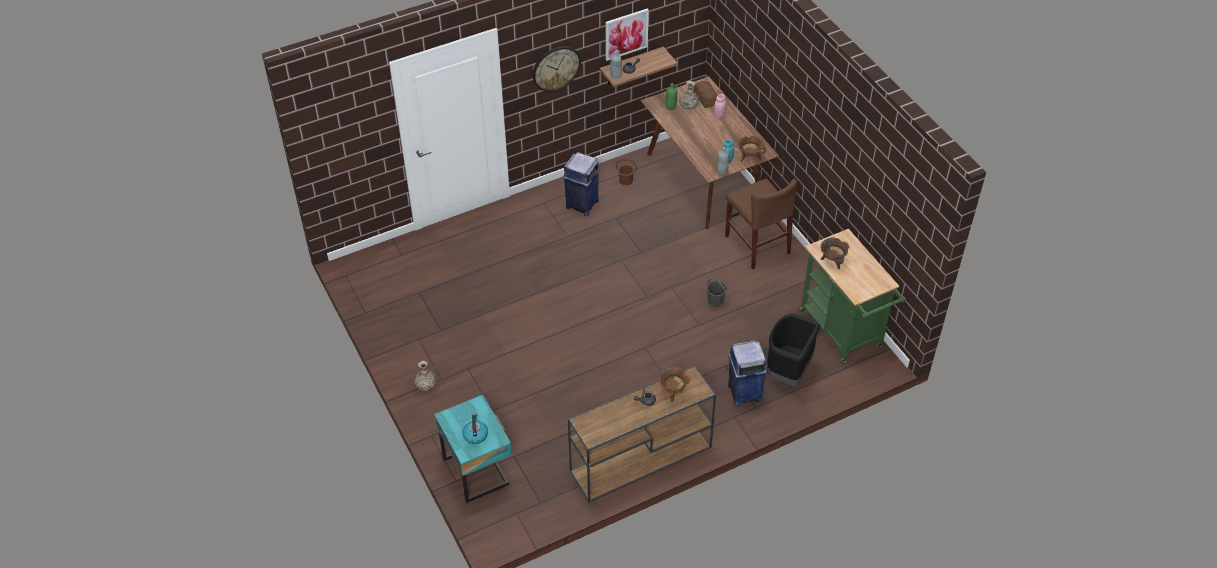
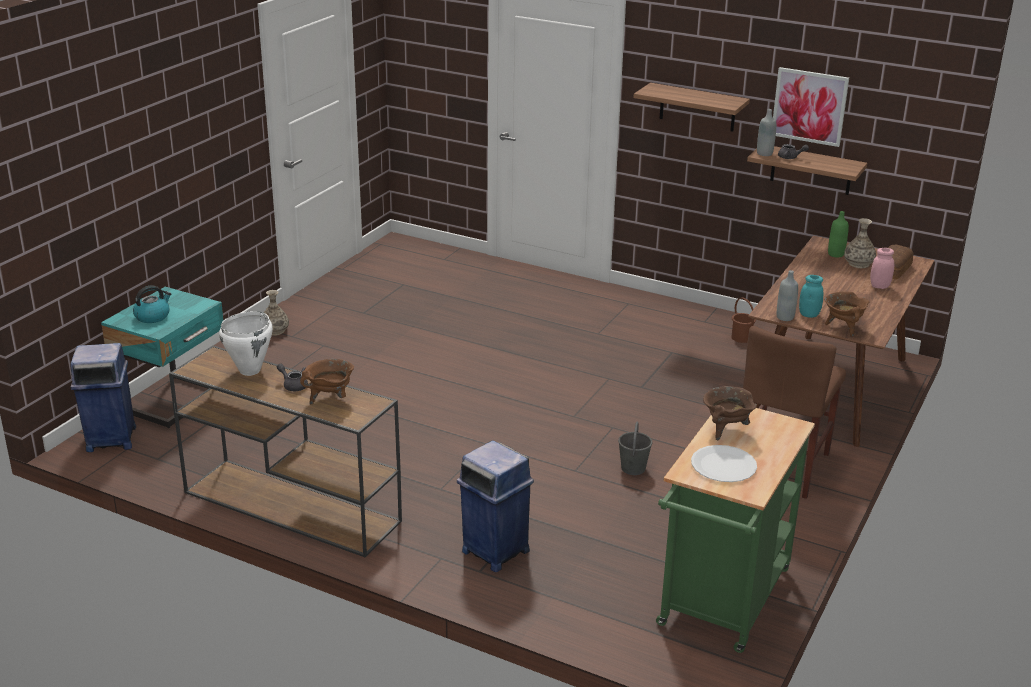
camera: 55 degrees right, 20 degrees down
(556, 68) = (697, 107): wall clock -> shelf
(581, 204) = (660, 325): blue trash can -> blue trash can (110, 439)
(613, 413) = (250, 370): none -> white cooking pot
(787, 371) = (580, 576): black trash can -> none
(860, 279) = (723, 465): none -> white plate

